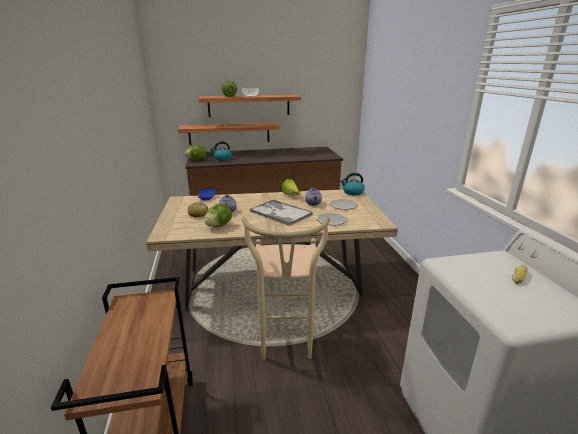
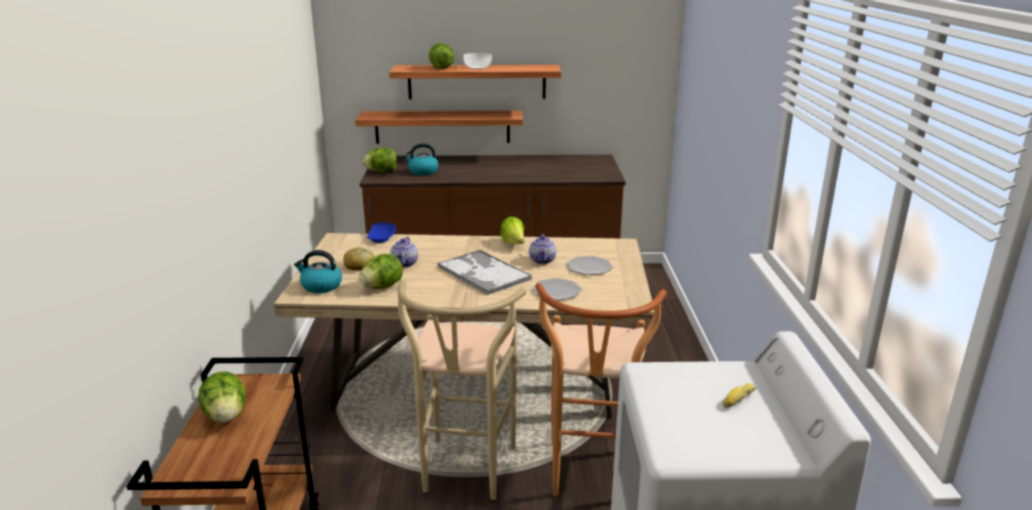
camera: 10 degrees right, 0 degrees up
(127, 328) = (226, 416): none -> lettuce
(352, 192) = (618, 245): kettle -> kettle (321, 286)
(365, 336) = (590, 478): none -> brown stool

